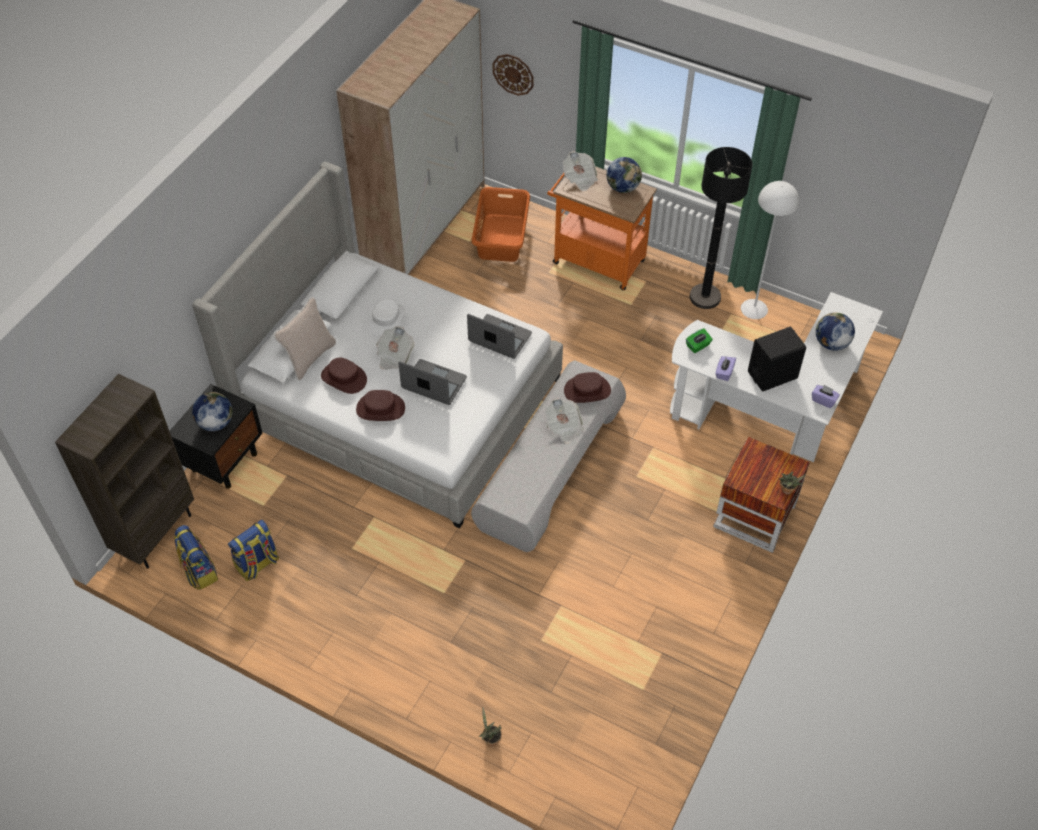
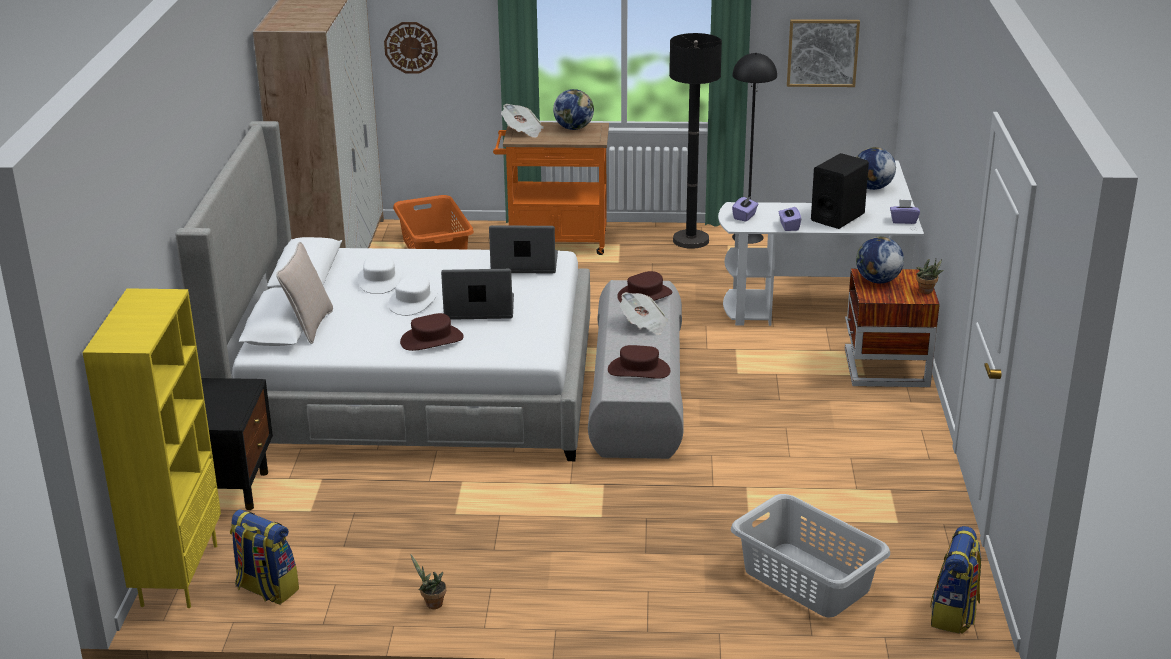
camera: 25 degrees left, 25 degrees down
(156, 533) = (178, 574): brown bookcase -> yellow bookcase
(215, 423) = (225, 404): globe -> globe (877, 281)
(257, 564) = (343, 561): backpack -> backpack (954, 614)
(344, 378) = (366, 330): brown hat -> brown hat (639, 370)
(394, 356) = (413, 301): newspaper -> white hat
(490, 739) = (765, 615): potted plant -> potted plant (431, 604)
(539, 719) = (806, 580): none -> grey laundry basket
(698, 346) = (745, 216): green tissue box -> purple tissue box
(754, 309) = (748, 237): white floor lamp -> black floor lamp
(852, 194) = (822, 52): none -> picture

